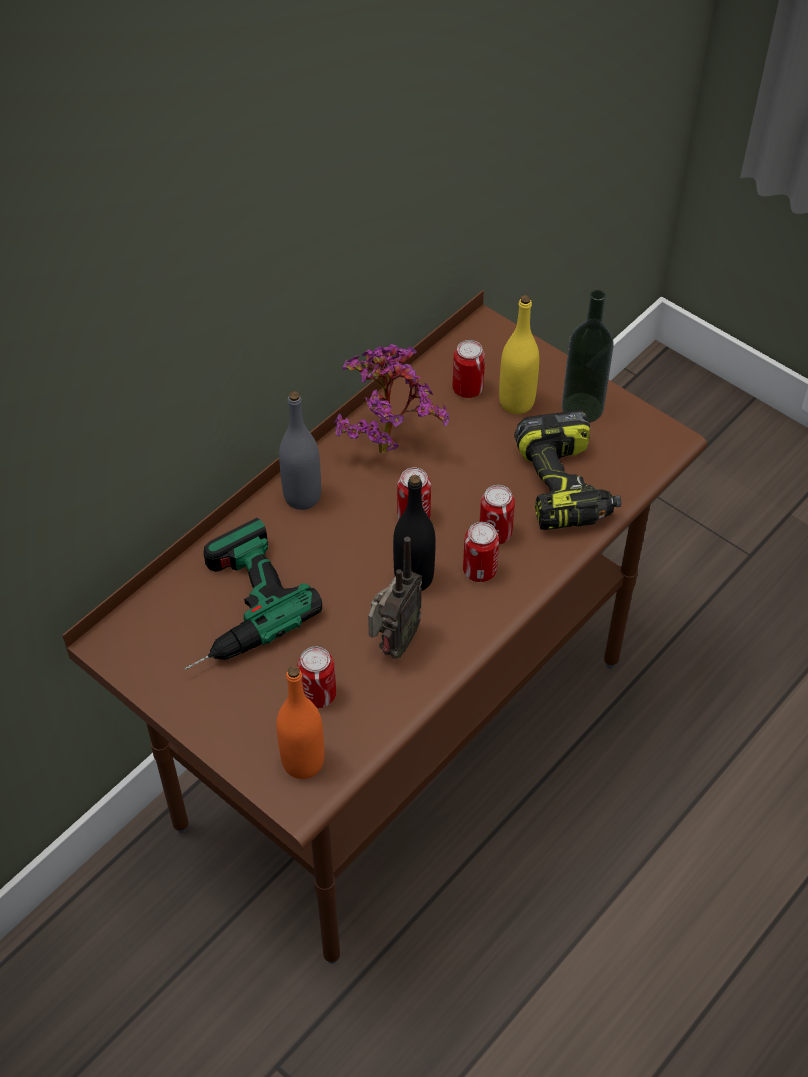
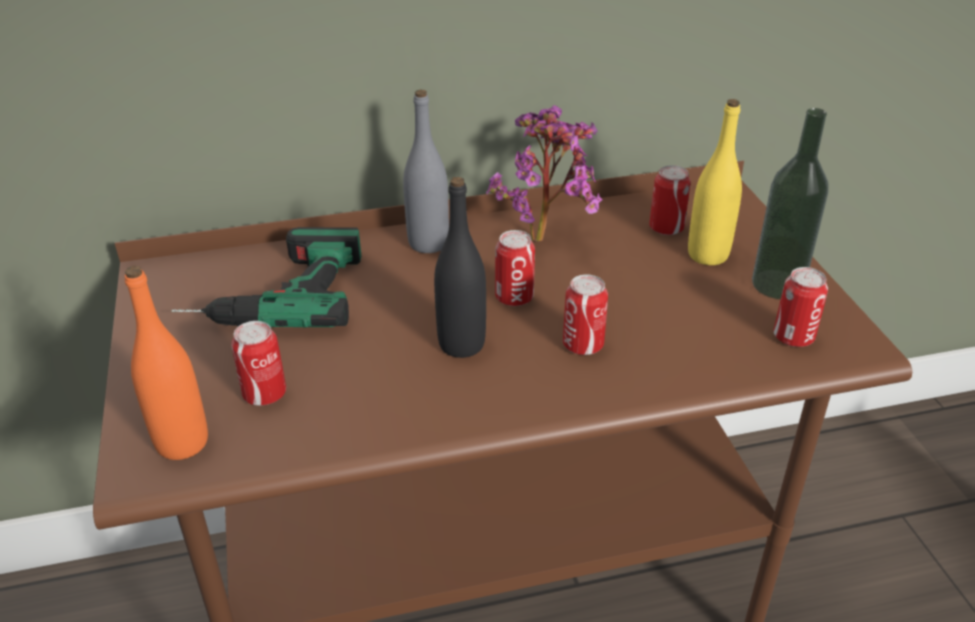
camera: 35 degrees right, 15 degrees down
(393, 644) = (381, 388): radio -> none
(479, 570) = (535, 367): can -> can (793, 337)
(566, 487) = (699, 339): power drill -> none

